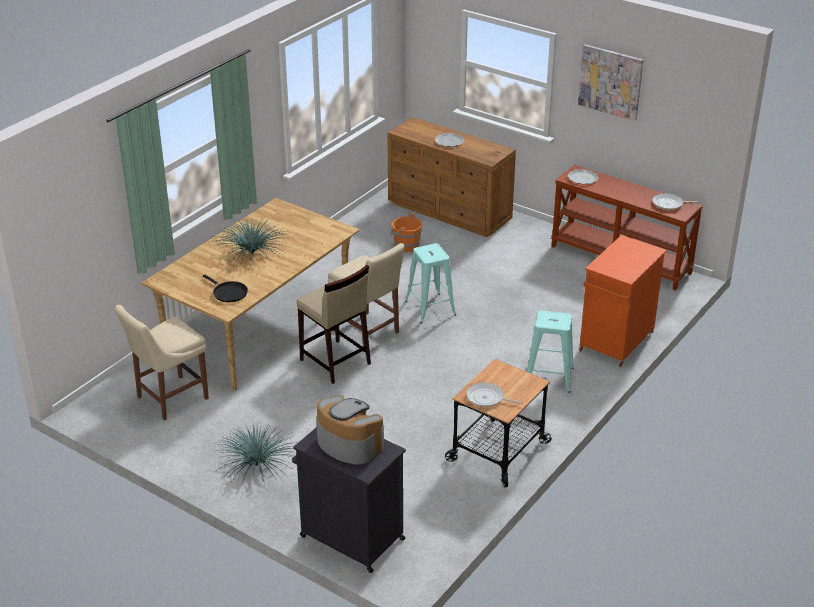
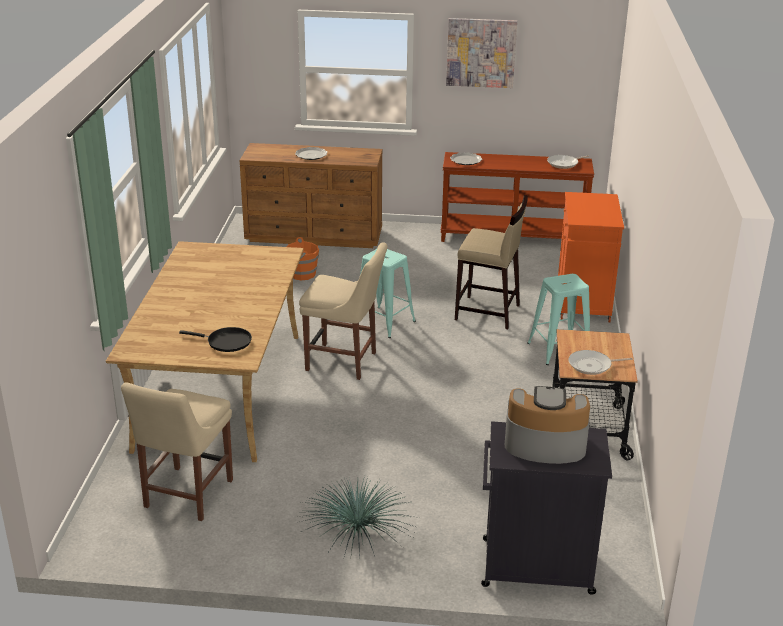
camera: 30 degrees left, 5 degrees down
(252, 253) = (210, 297): potted plant -> none
(335, 362) = (339, 399): beige stool -> beige stool (488, 313)

